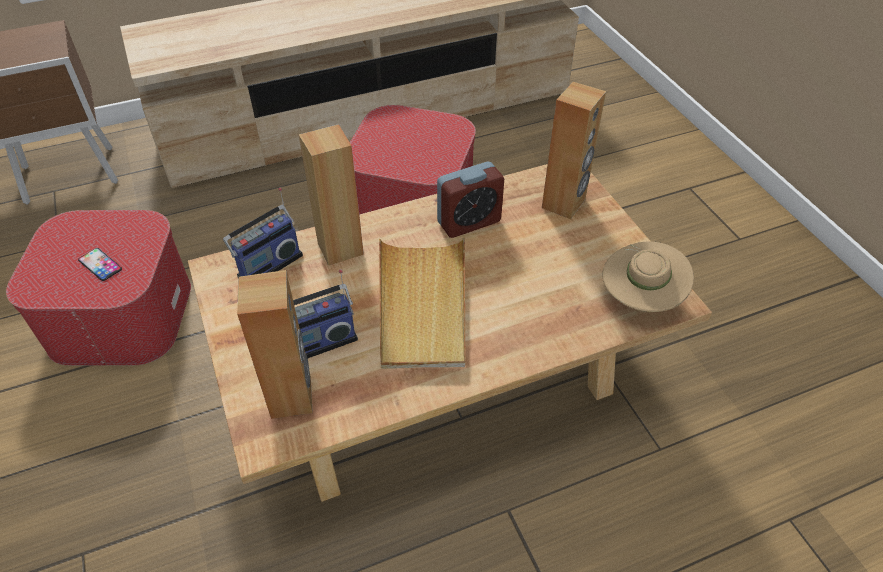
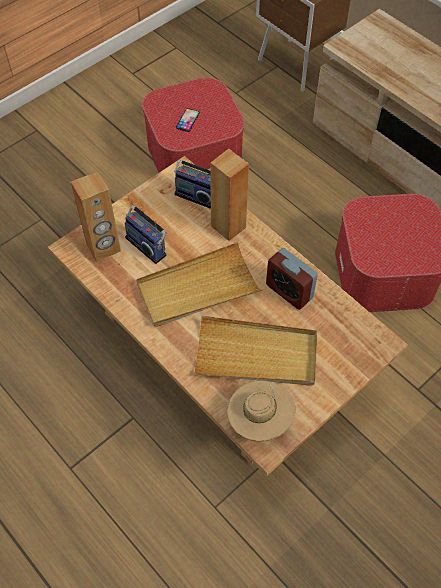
camera: 70 degrees right, 10 degrees up
(547, 276) = (256, 355): none -> beige tray
(564, 203) = (341, 348): brown speaker -> none

